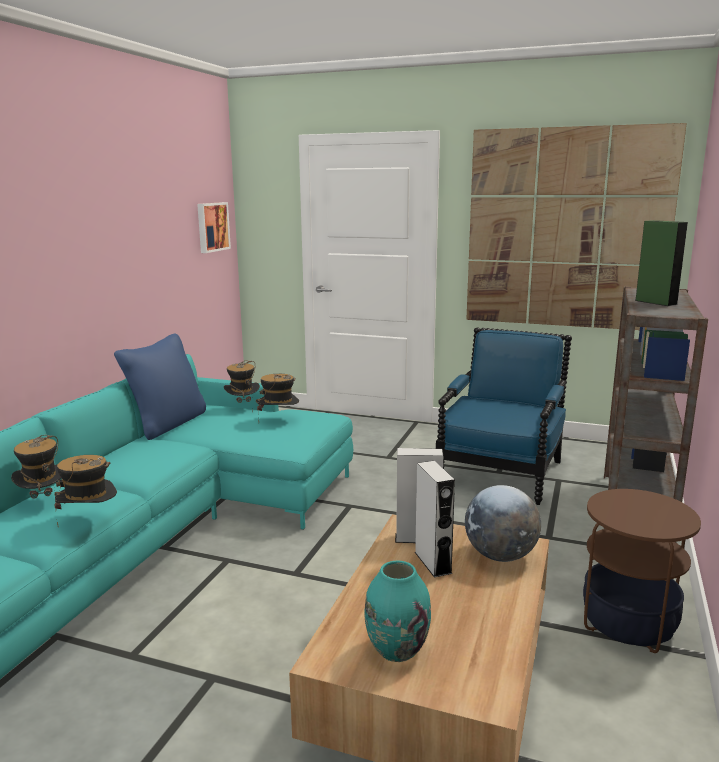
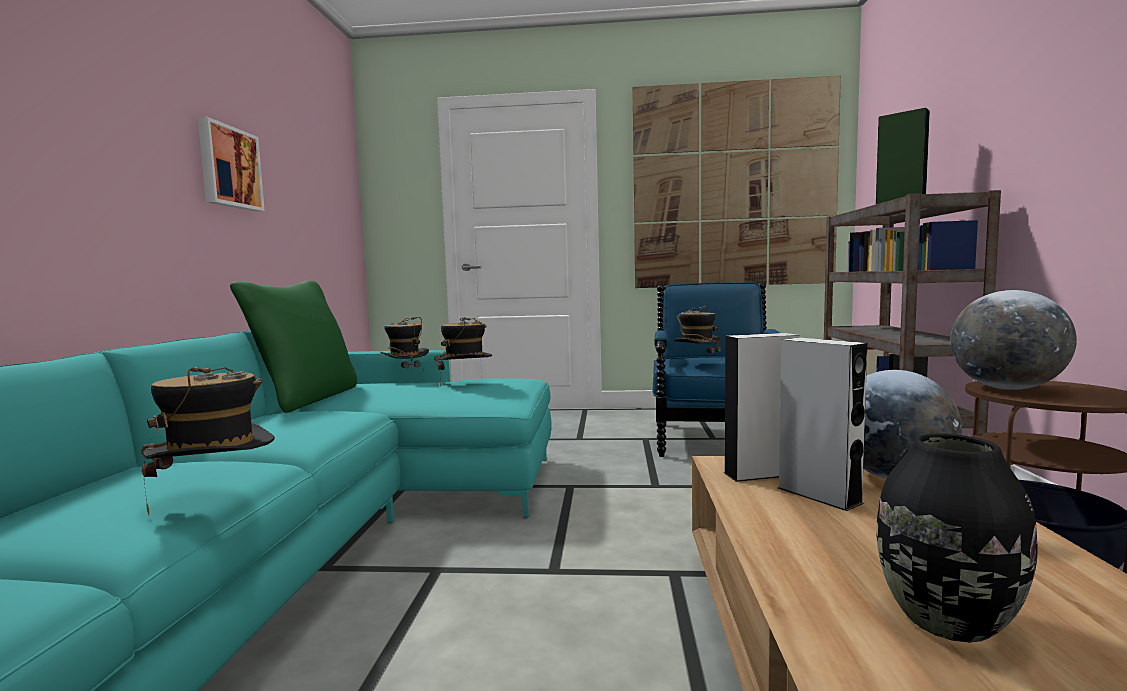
camera: 15 degrees left, 10 degrees down
(43, 501) = (111, 485): hat -> hat (697, 365)
(167, 424) = (306, 399): blue pillow -> green pillow
(212, 227) = (337, 192): picture -> picture (228, 167)
(397, 649) = (945, 620): turquoise vase -> black vase
(615, 503) = (1006, 389): none -> globe

